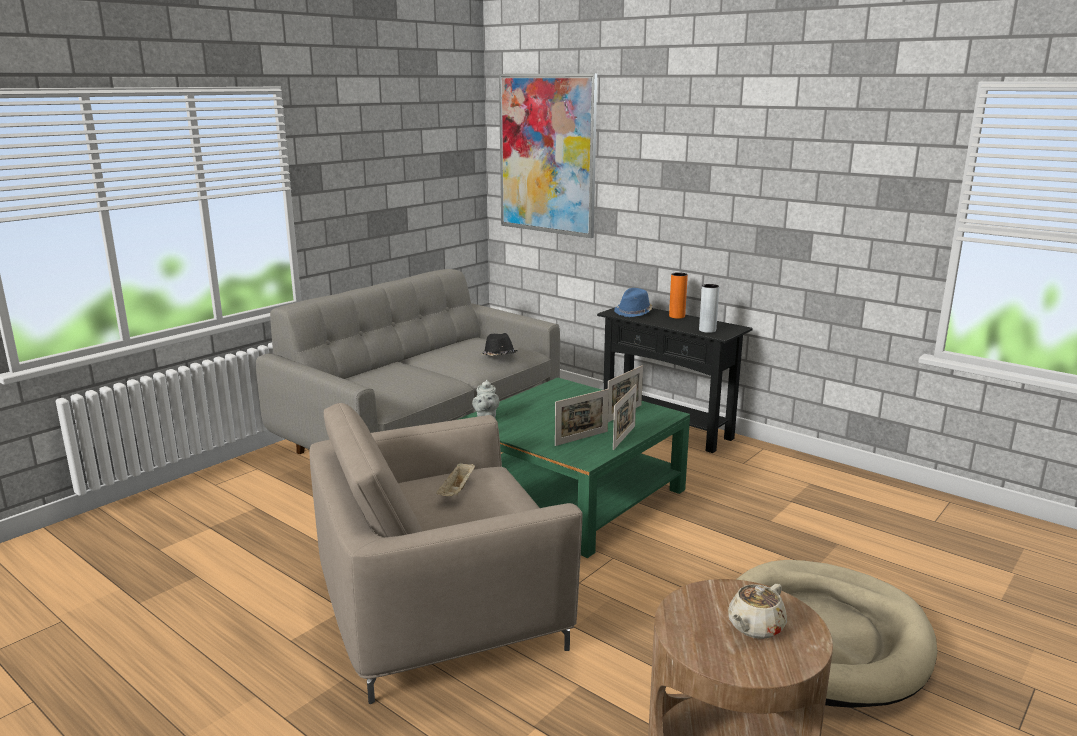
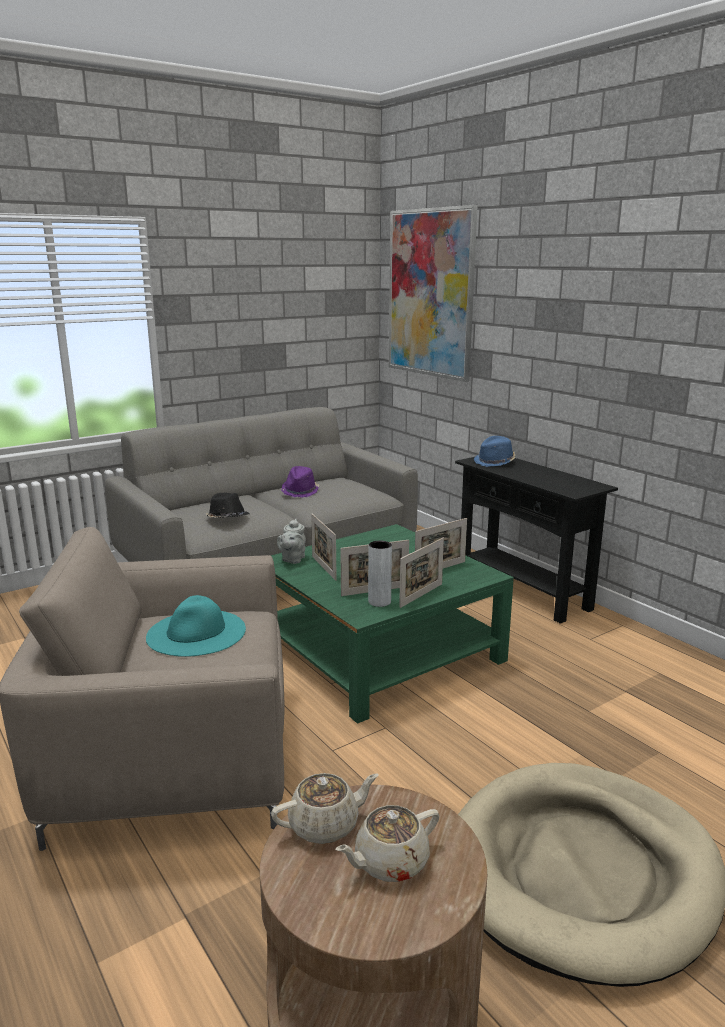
camera: 15 degrees right, 0 degrees up
(451, 354) = (300, 491): none -> purple hat
(457, 491) = (196, 632): beige tray -> turquoise hat
(499, 356) = (345, 497): black hat -> black hat (227, 519)
(521, 423) = (323, 568): none -> picture frame
(677, 316) = (539, 469): orange vase -> none
(691, 612) = (325, 825): none -> beige teapot
(707, 330) = (562, 486): grey vase -> grey vase (379, 602)

